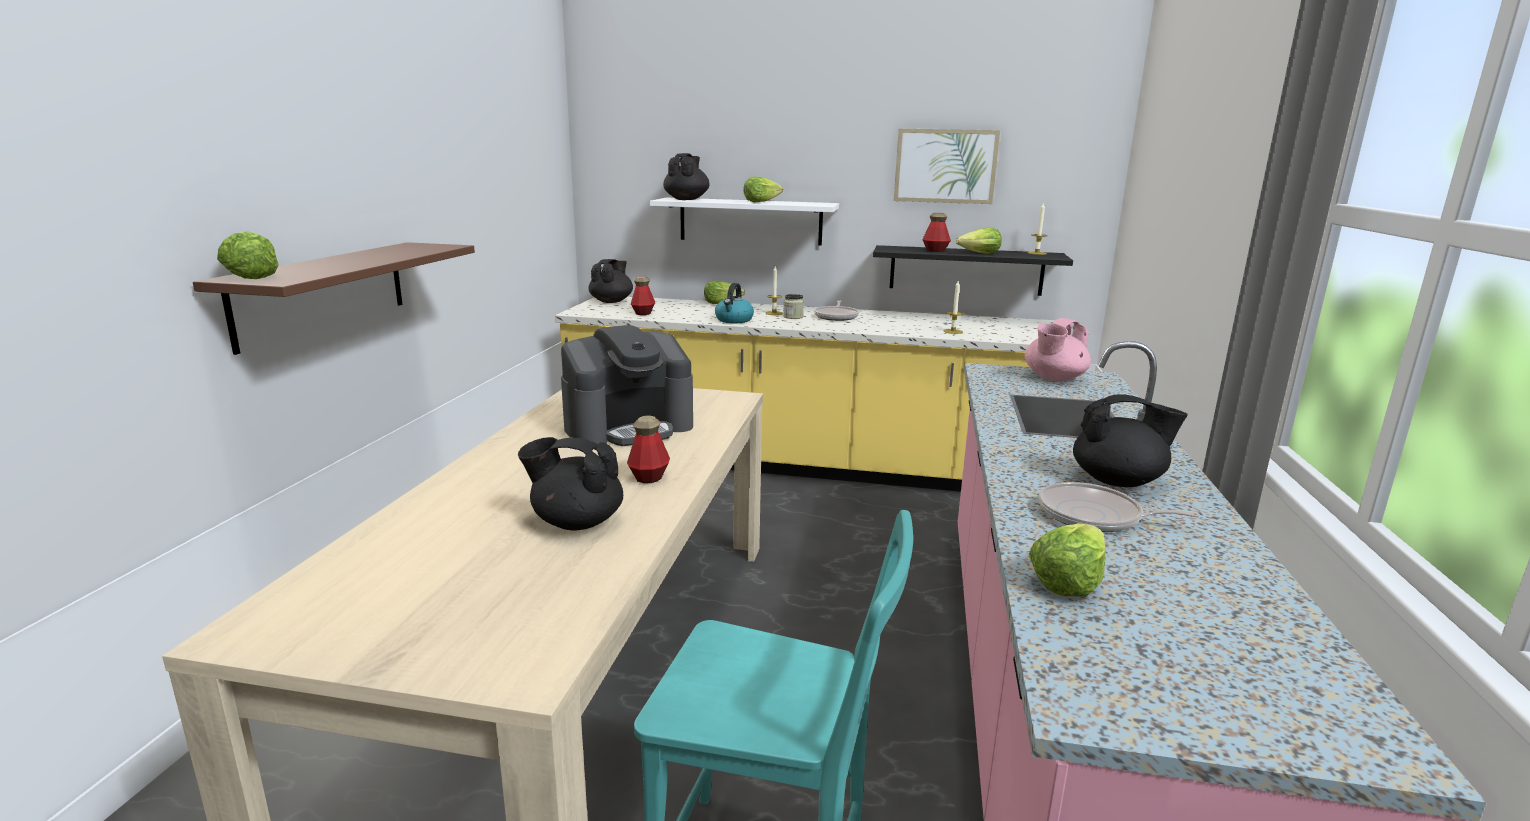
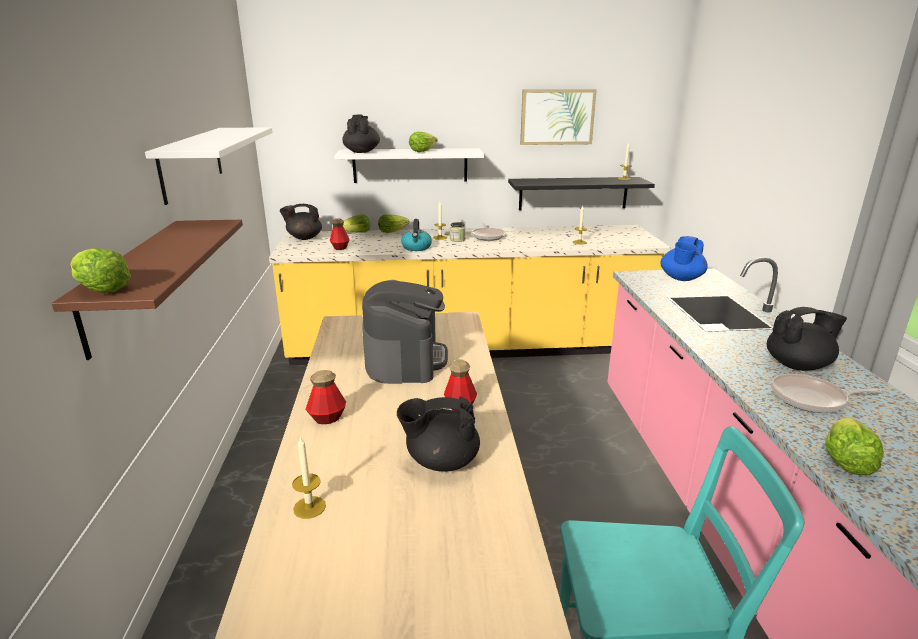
camera: 15 degrees left, 5 degrees up
(398, 538) = (309, 507): none -> candle
(447, 185) = (192, 162): none -> white shelf
(612, 301) = (304, 238): black teapot -> black teapot turned 105 degrees counterclockwise
(629, 427) = (405, 359): coffee machine -> coffee machine turned 45 degrees counterclockwise
(935, 250) = (556, 181): bottle -> bottle (327, 418)
(980, 254) = (589, 182): lettuce -> lettuce (356, 233)
(1053, 378) = (681, 278): pink teapot -> blue teapot

